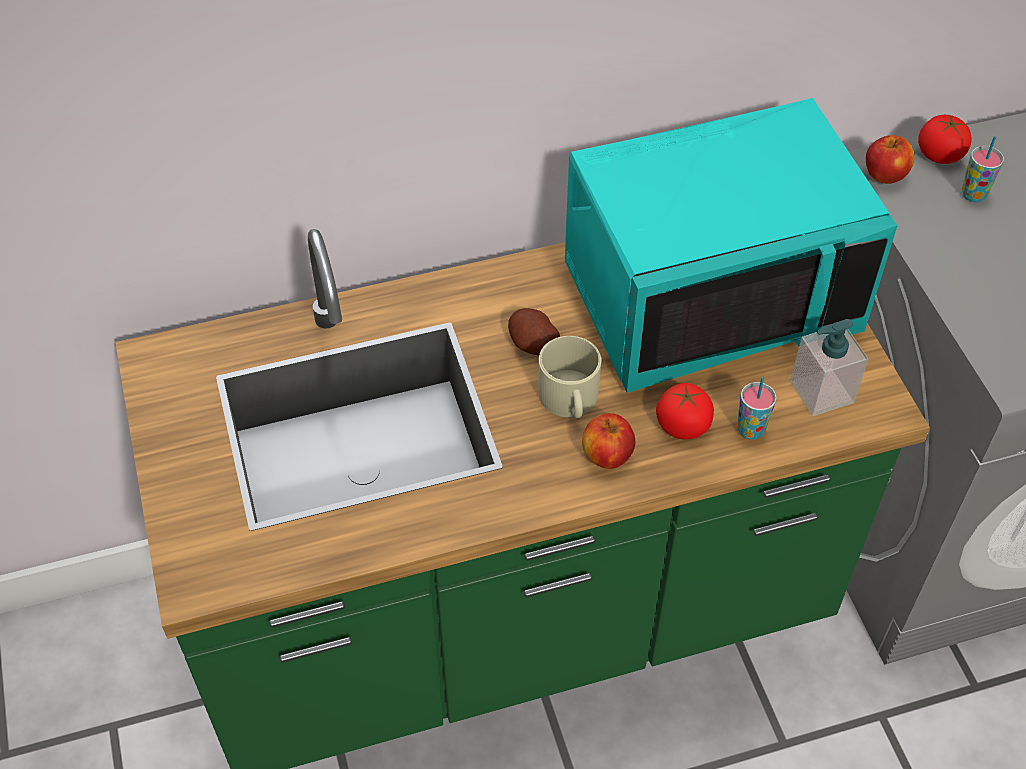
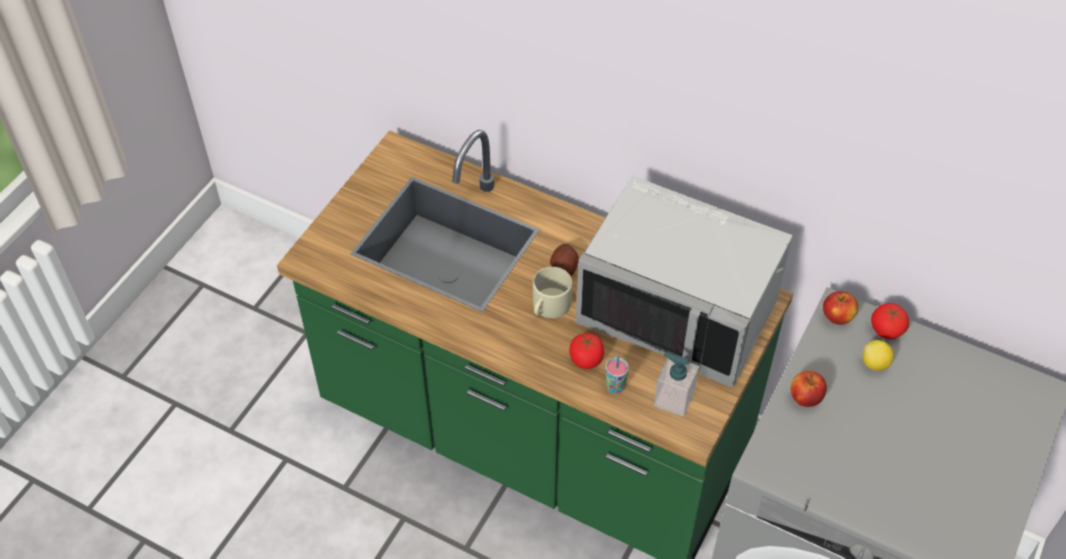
camera: 45 degrees right, 0 degrees up
(607, 456) = (533, 344): apple -> apple (805, 398)
(709, 296) = (679, 311): turquoise microwave -> grey microwave
(973, 195) = (875, 364): cup -> lemon

